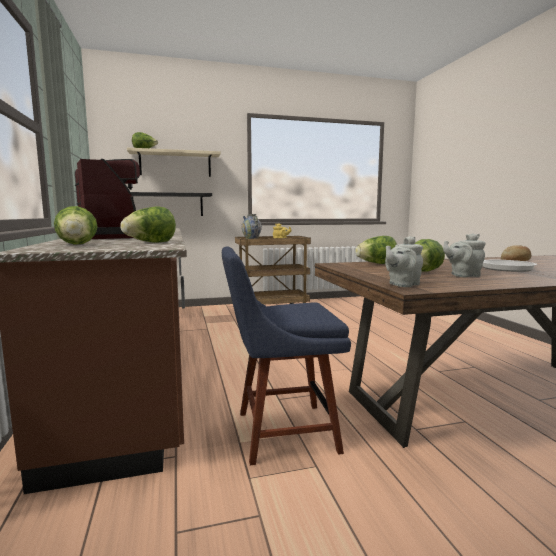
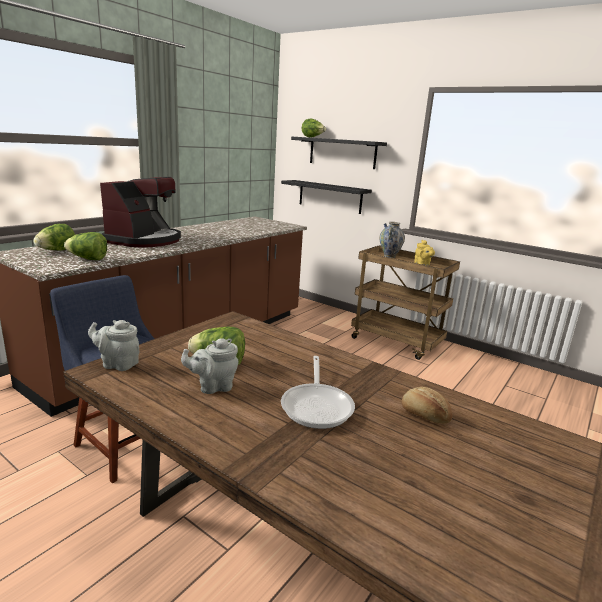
camera: 50 degrees right, 10 degrees up
(175, 164) = (342, 153): beige shelf -> black shelf
(376, 264) = (262, 335): lettuce -> none
(463, 275) = (213, 387): grey teapot -> grey teapot turned 60 degrees counterclockwise

